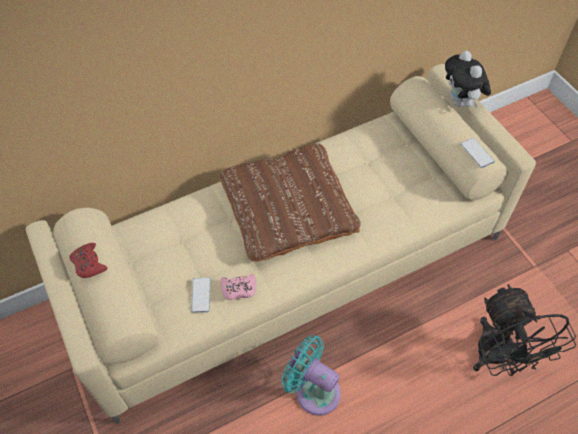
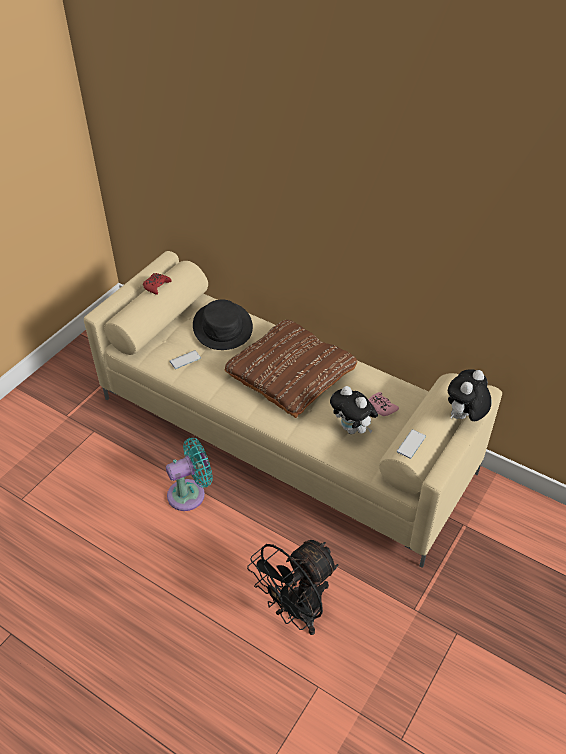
camera: 60 degrees right, 10 degrees down
(176, 235) = (223, 327): none -> black hat
(239, 289) = (202, 376): pink game controller -> pink game controller (381, 407)
(314, 390) = (190, 493): turquoise fan -> turquoise fan turned 60 degrees clockwise
(394, 194) = (352, 429): none -> plush toy

